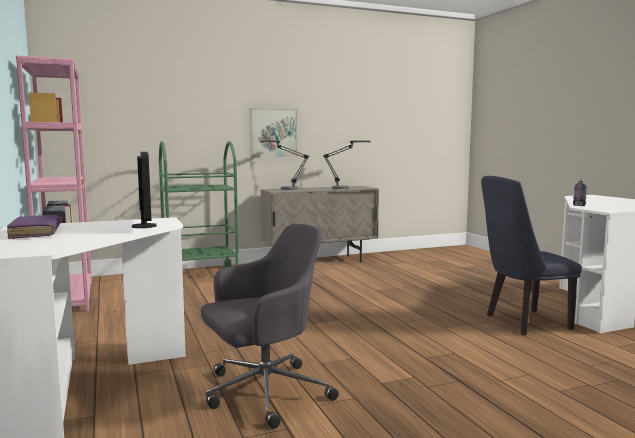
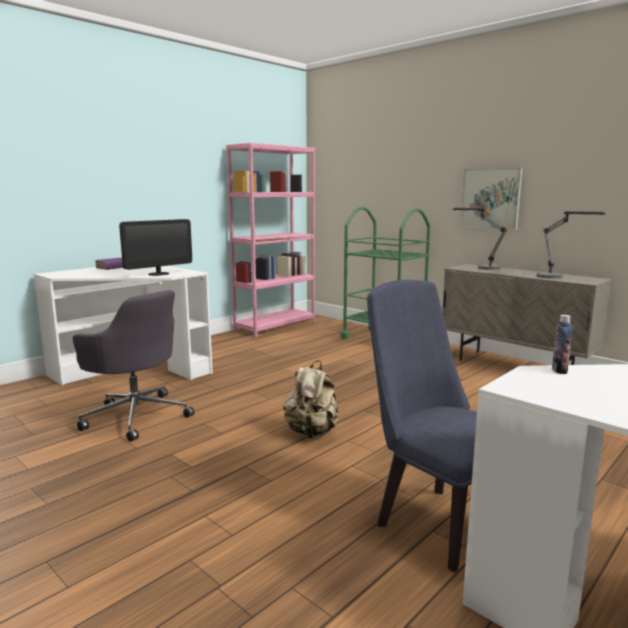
camera: 65 degrees right, 5 degrees up
(380, 329) = (312, 432): none -> beige backpack

